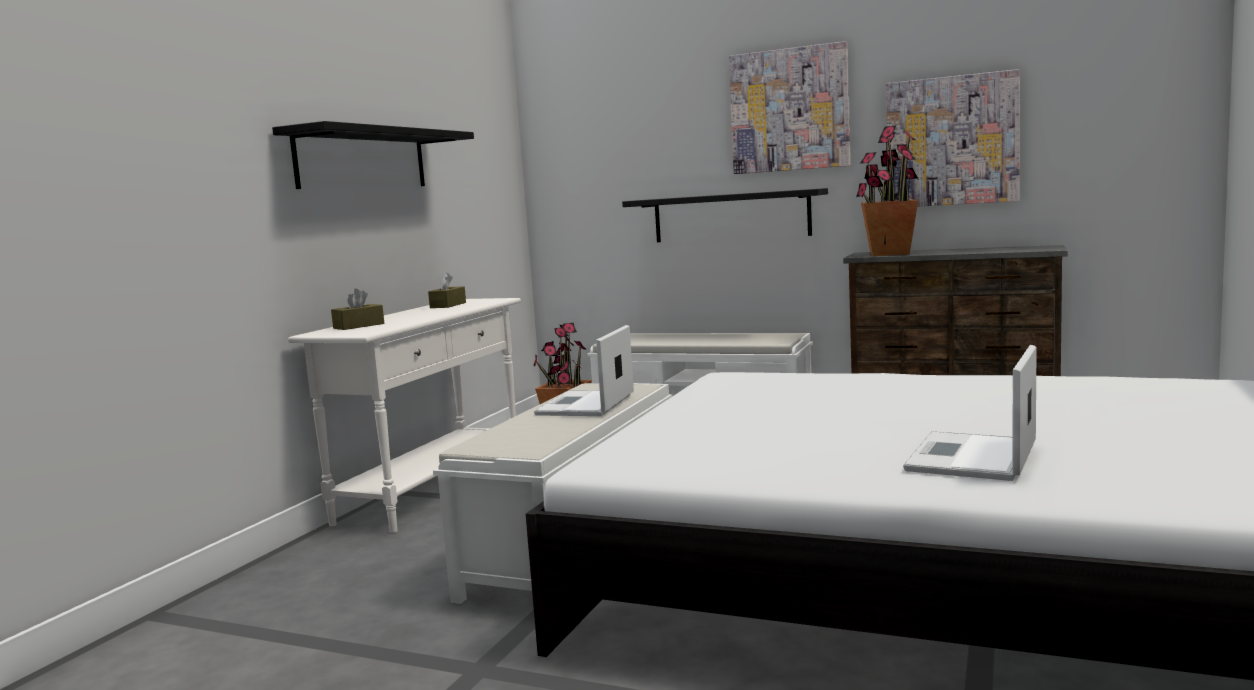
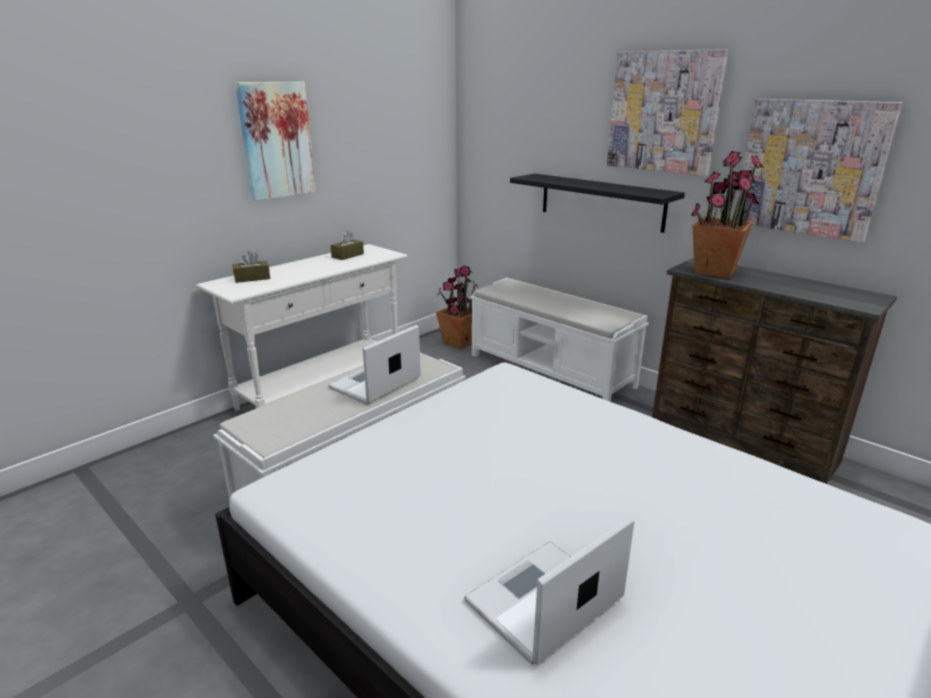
camera: 20 degrees right, 15 degrees up
(362, 160) = (276, 140): black shelf -> picture

